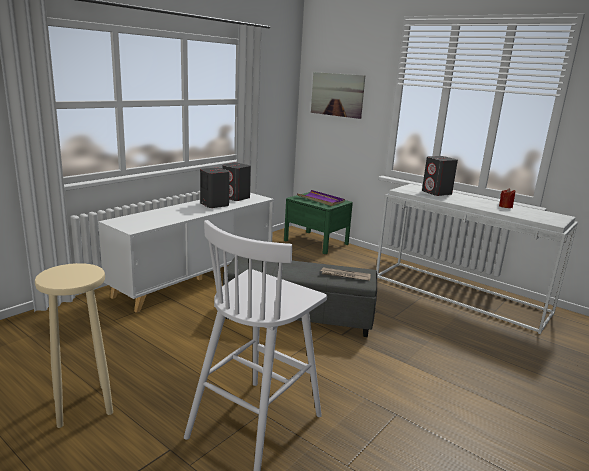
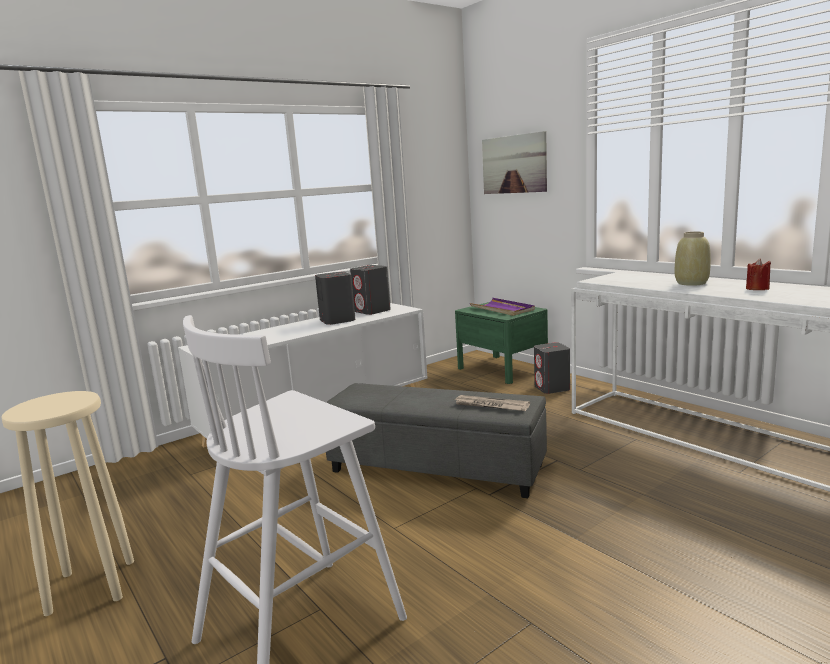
camera: 15 degrees right, 5 degrees down
(437, 193) = (650, 280): grey speaker -> grey speaker (552, 388)
(464, 198) = (691, 283): none -> beige vase

